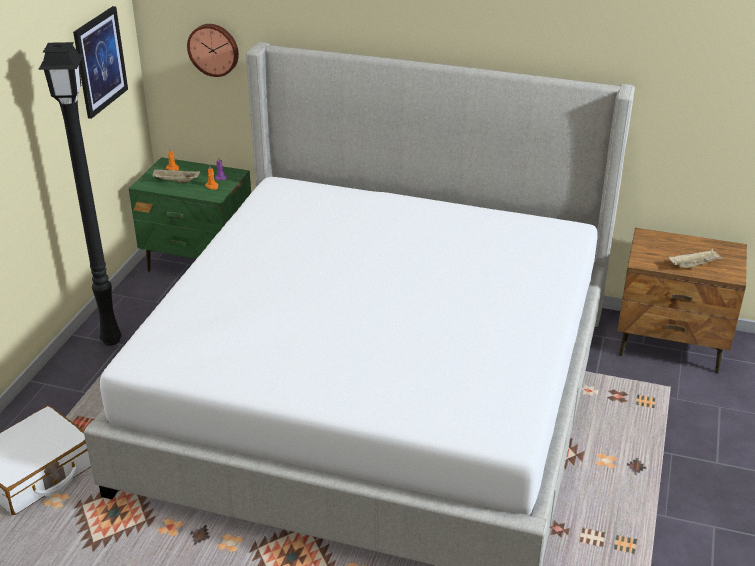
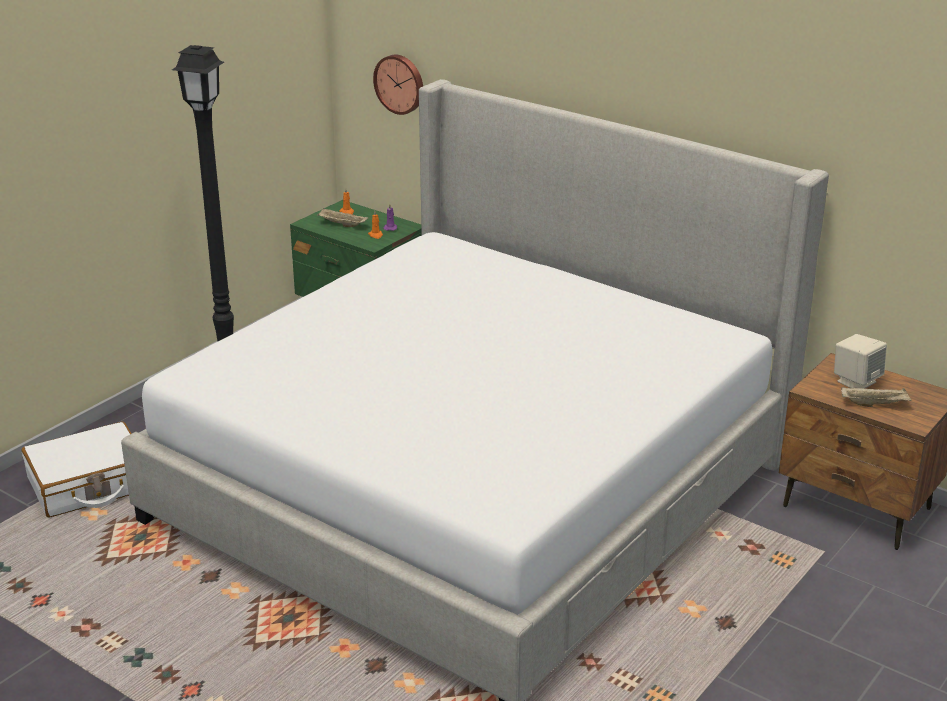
camera: 20 degrees right, 5 degrees down
(100, 61) = (273, 80): picture -> none
(669, 248) = (856, 381): none -> beige speaker

